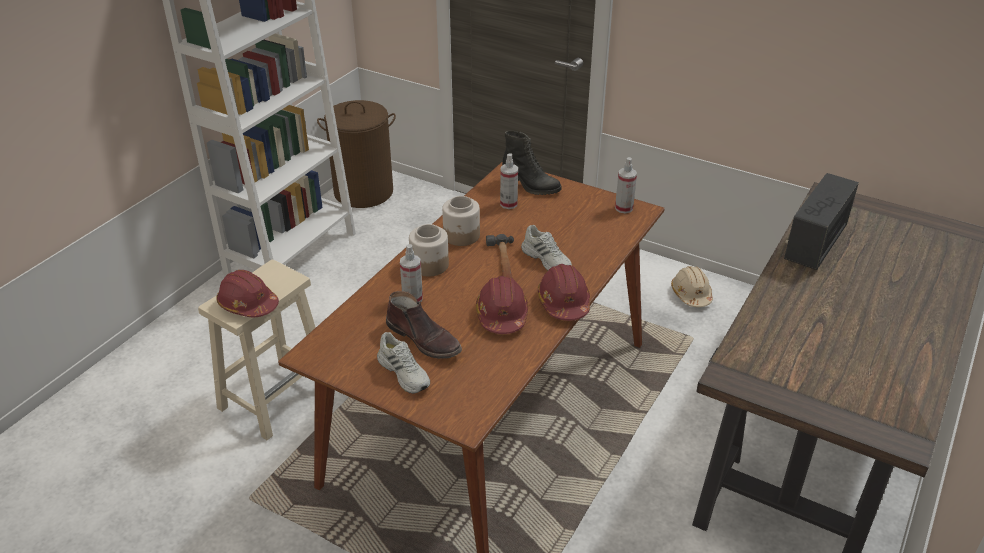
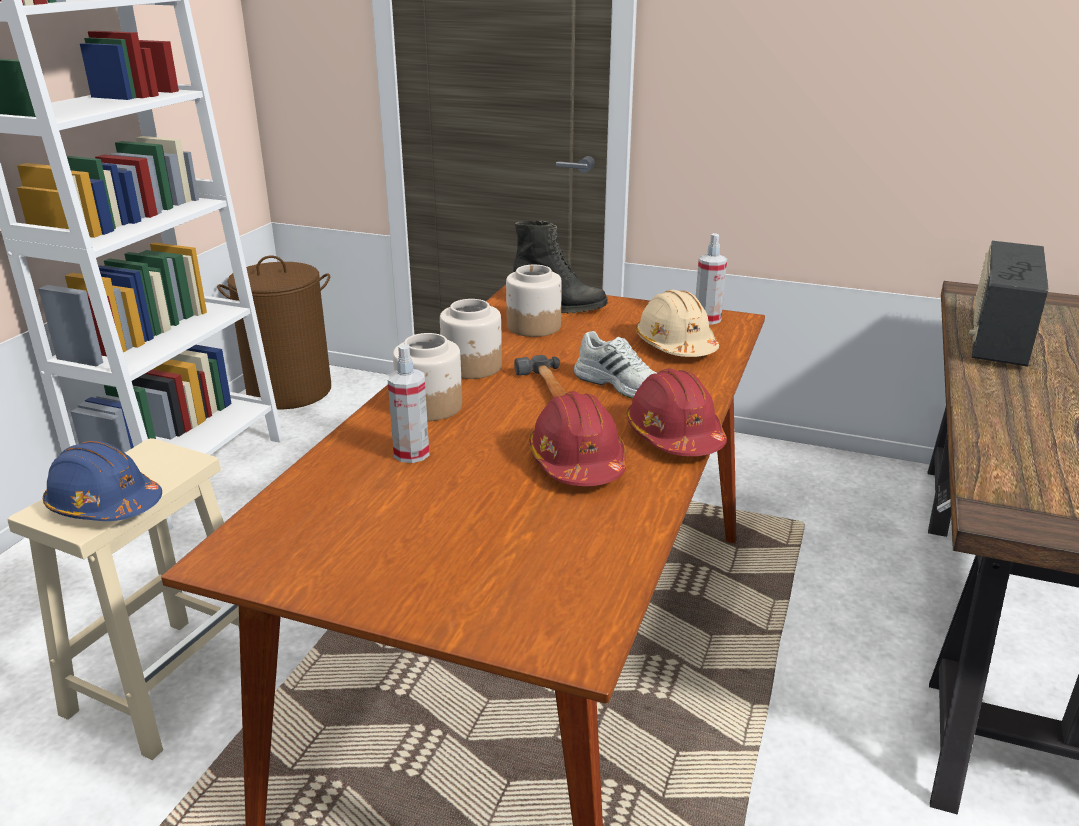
camera: 10 degrees left, 10 degrees down
(248, 304) = (104, 505): red hard hat -> blue hard hat
(405, 372) = (424, 569): white shoe -> none
(424, 339) = (449, 510): brown boot -> none
(508, 204) = (533, 326): spray bottle -> jar
(691, 294) = (776, 470): beige hard hat -> beige hard hat (675, 345)

